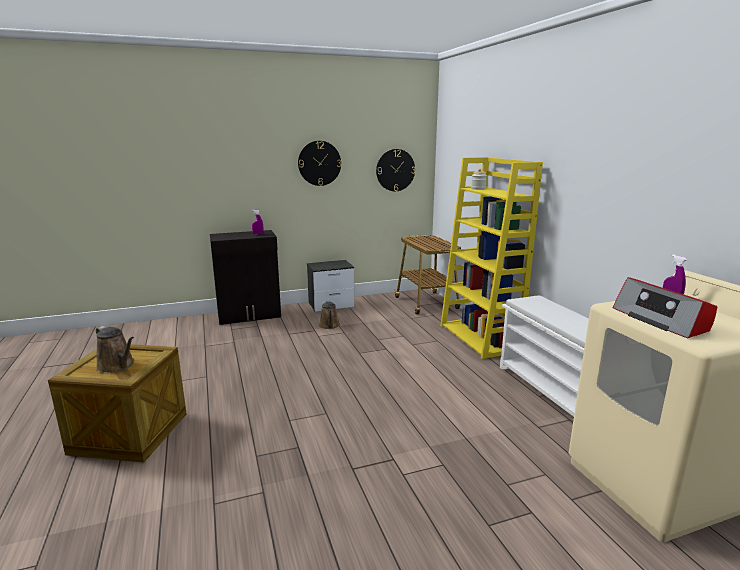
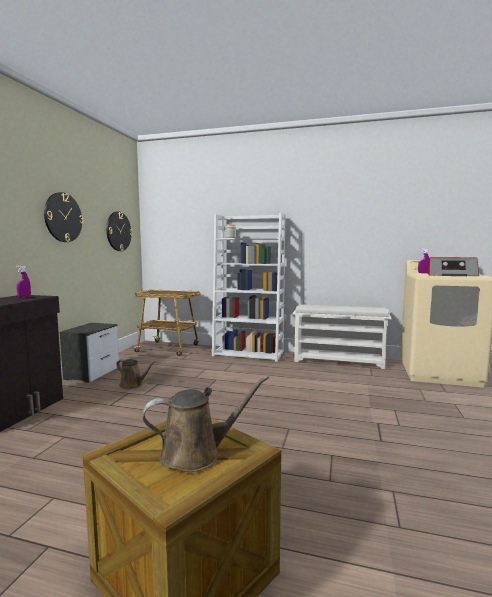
camera: 55 degrees left, 10 degrees down
(480, 338) = (249, 353): yellow bookcase -> white bookcase

